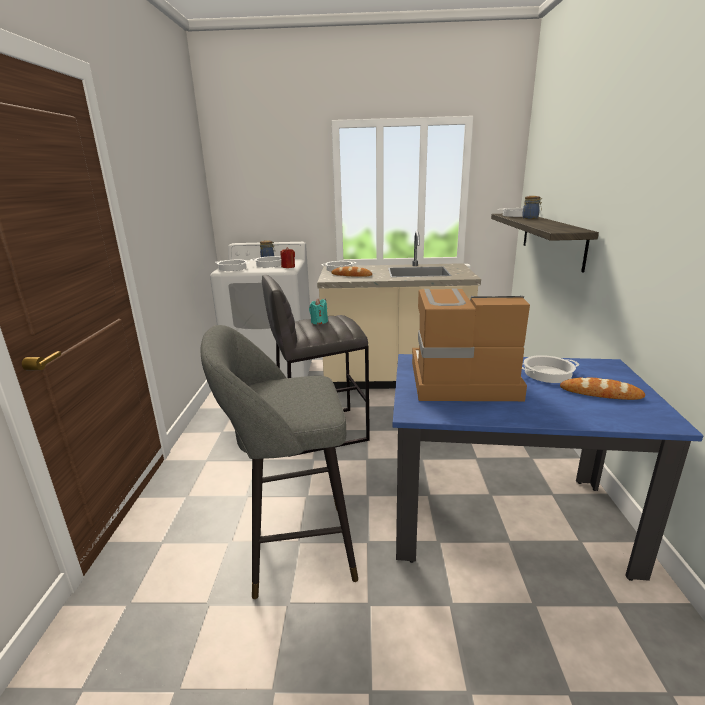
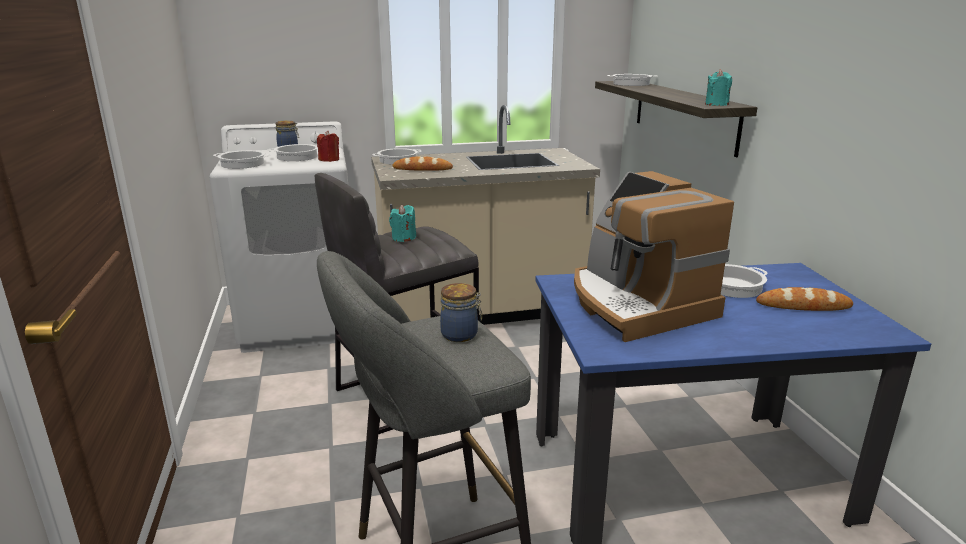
camera: 15 degrees left, 0 degrees up
(460, 380) = (636, 304): coffee machine -> coffee machine turned 105 degrees counterclockwise
(531, 218) = (654, 88): jar -> jar (461, 335)
(565, 230) = (716, 104): none -> turquoise candle

